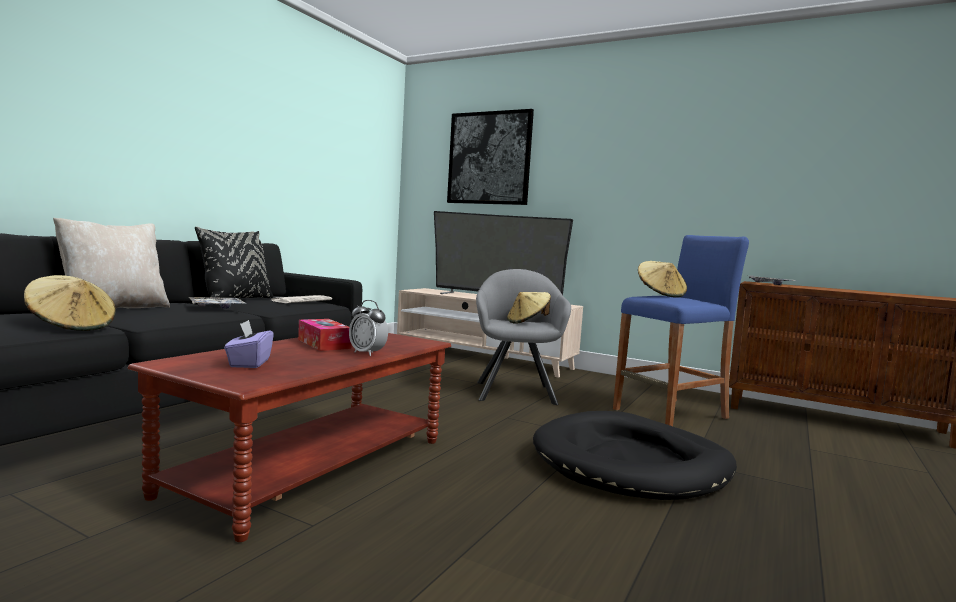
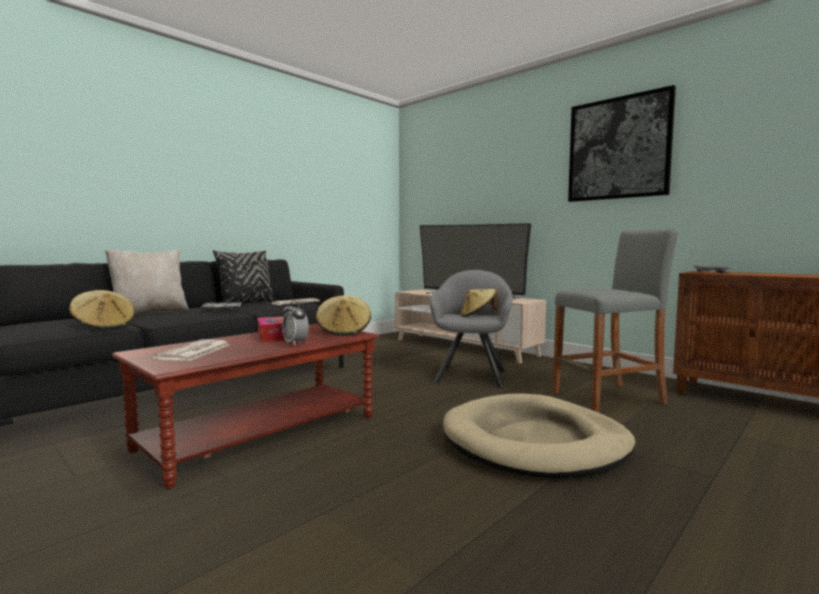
camera: 15 degrees right, 0 degrees up
(249, 363) = (194, 352): purple tissue box -> newspaper
(489, 158) = (464, 177): picture -> picture (618, 148)
(631, 463) = (535, 442): black dog bed -> beige dog bed
(660, 295) = (592, 287): beige hat -> beige hat (344, 331)
(670, 414) = (608, 398): blue stool -> grey stool

